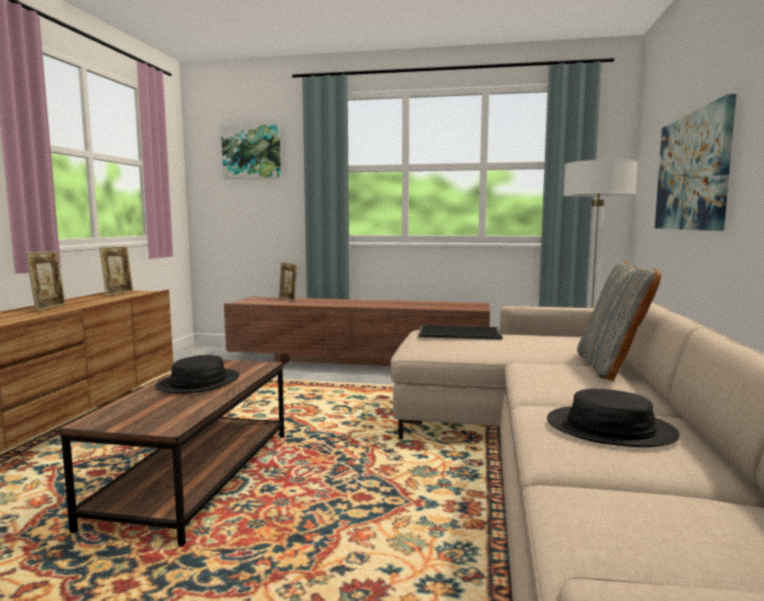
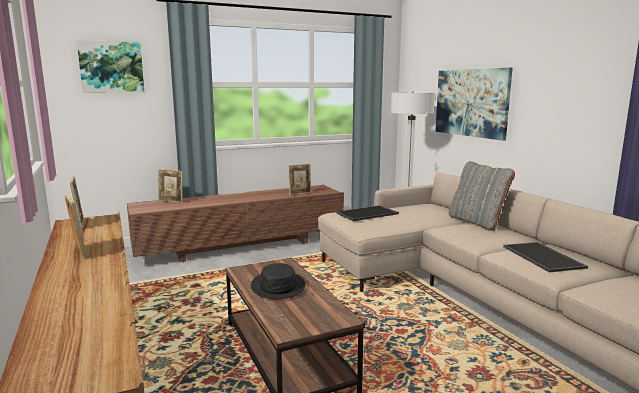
camera: 35 degrees left, 5 degrees up
(434, 307) = (300, 194): none -> picture frame
(610, 429) = (544, 257): black hat -> tray

